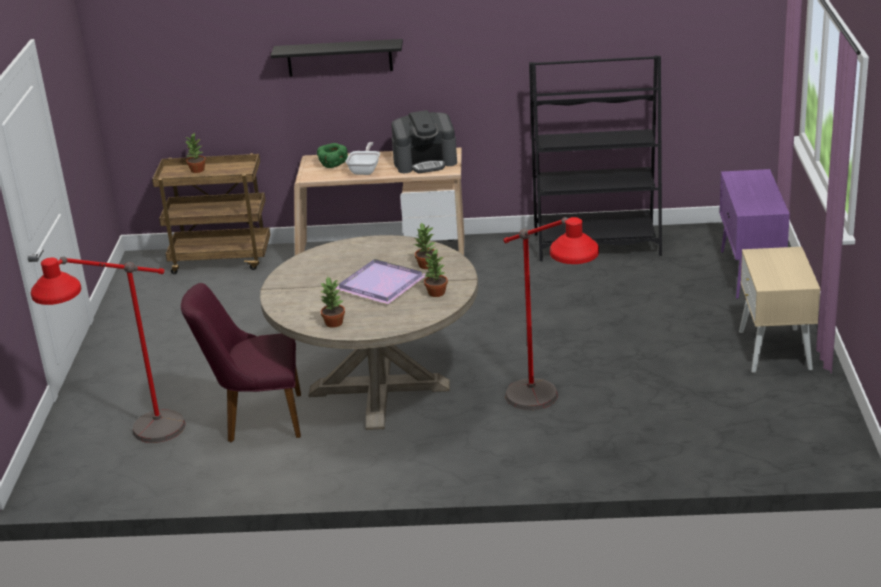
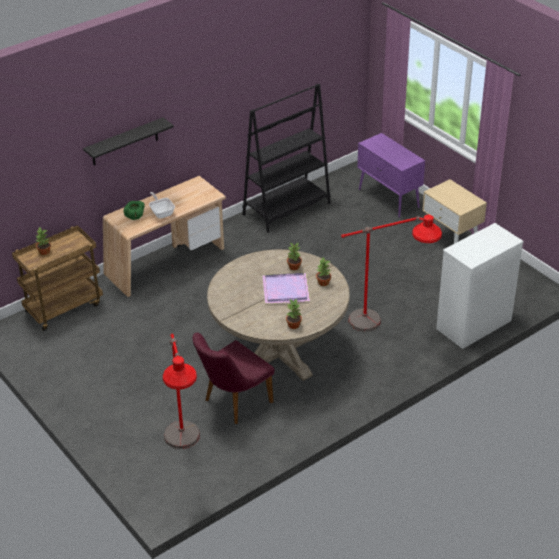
camera: 40 degrees left, 10 degrees up
(425, 162) = (192, 194): coffee machine -> none
(675, 458) = (473, 325): none -> white dresser

